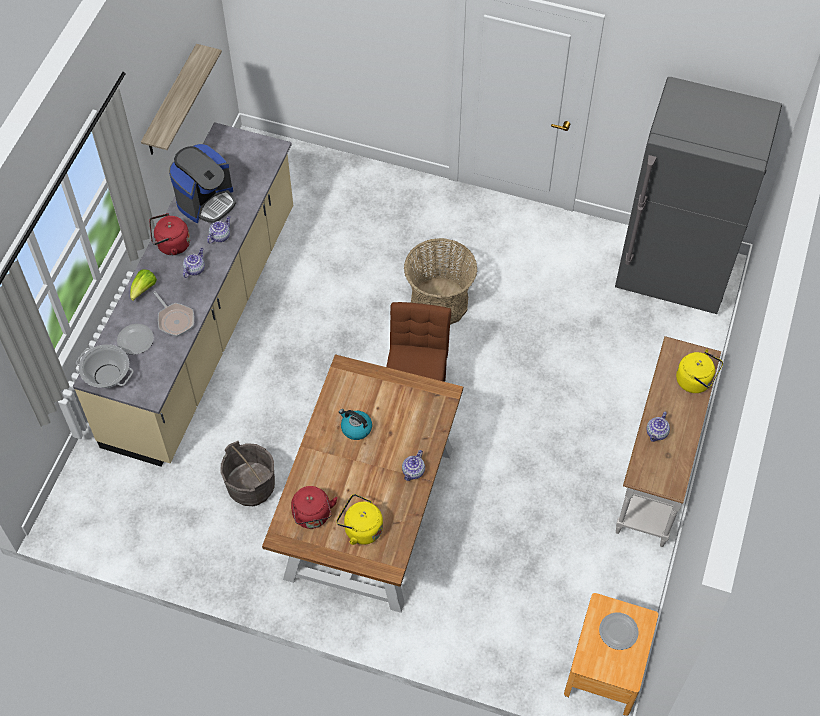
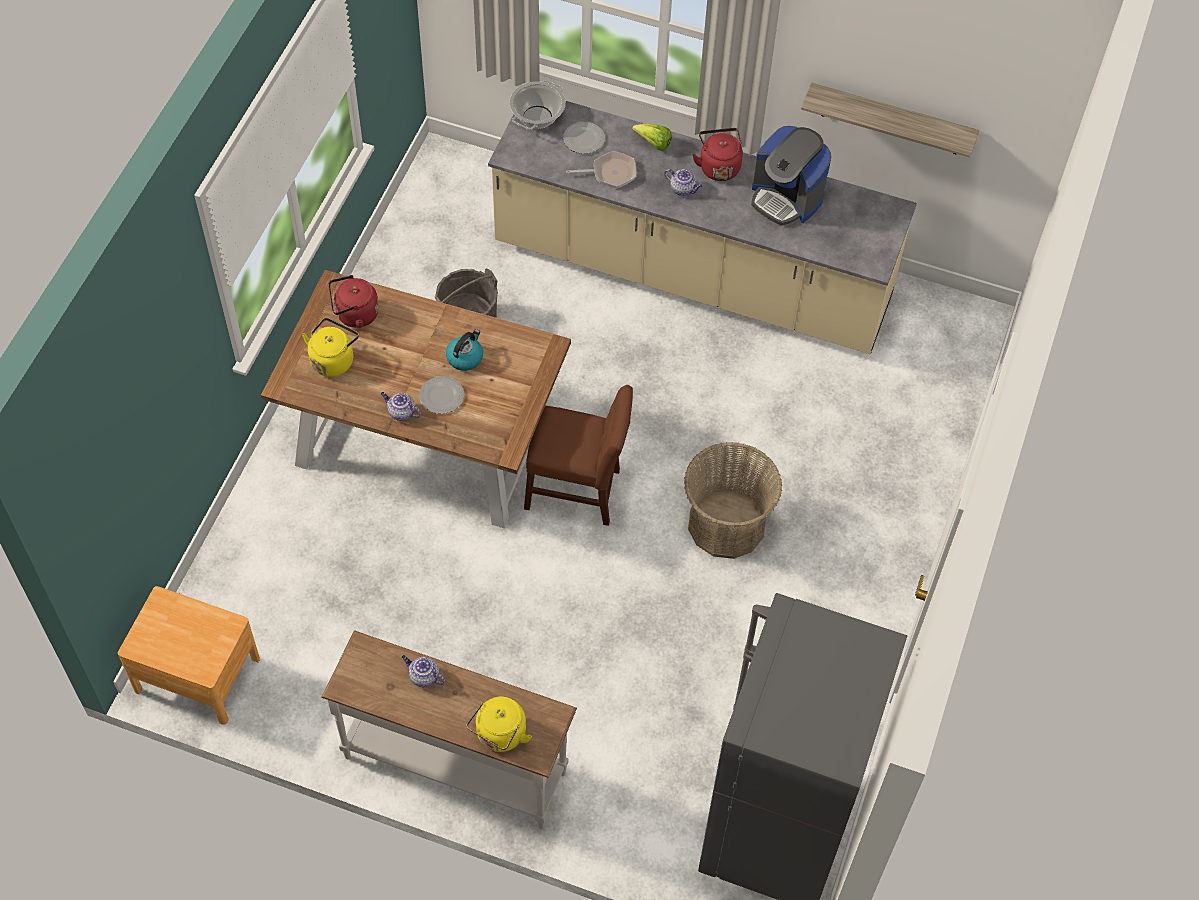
camera: 90 degrees right, 0 degrees up
(175, 320) = (610, 173): frying pan -> frying pan turned 150 degrees counterclockwise
(220, 236) = (732, 212): teapot -> none
(619, 632) = (194, 641): plate -> plate (441, 397)

